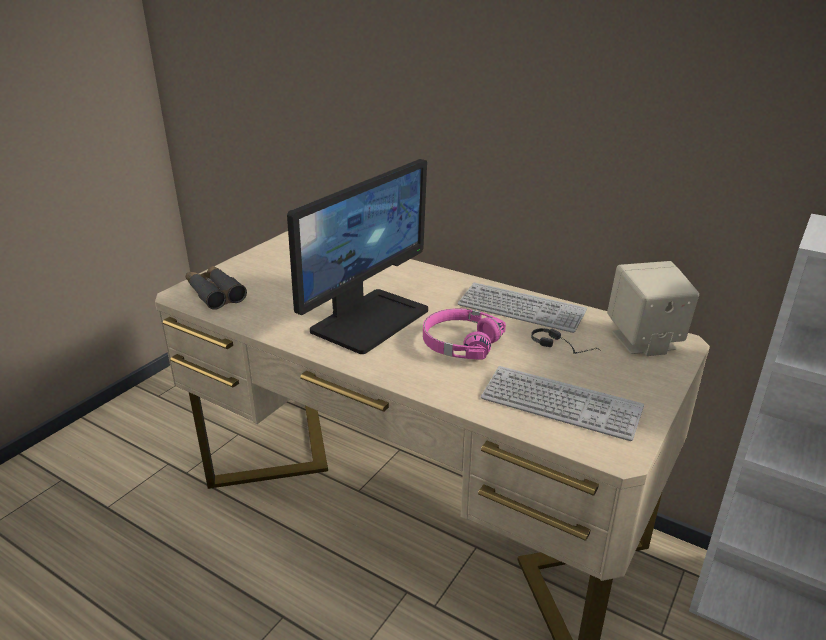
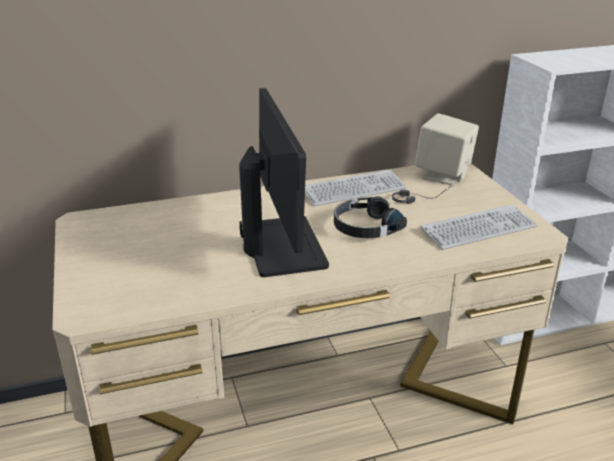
camera: 50 degrees left, 0 degrees up
(215, 293) = (114, 297): grey binoculars -> none
(460, 343) = (365, 227): pink headphones -> black headphones

